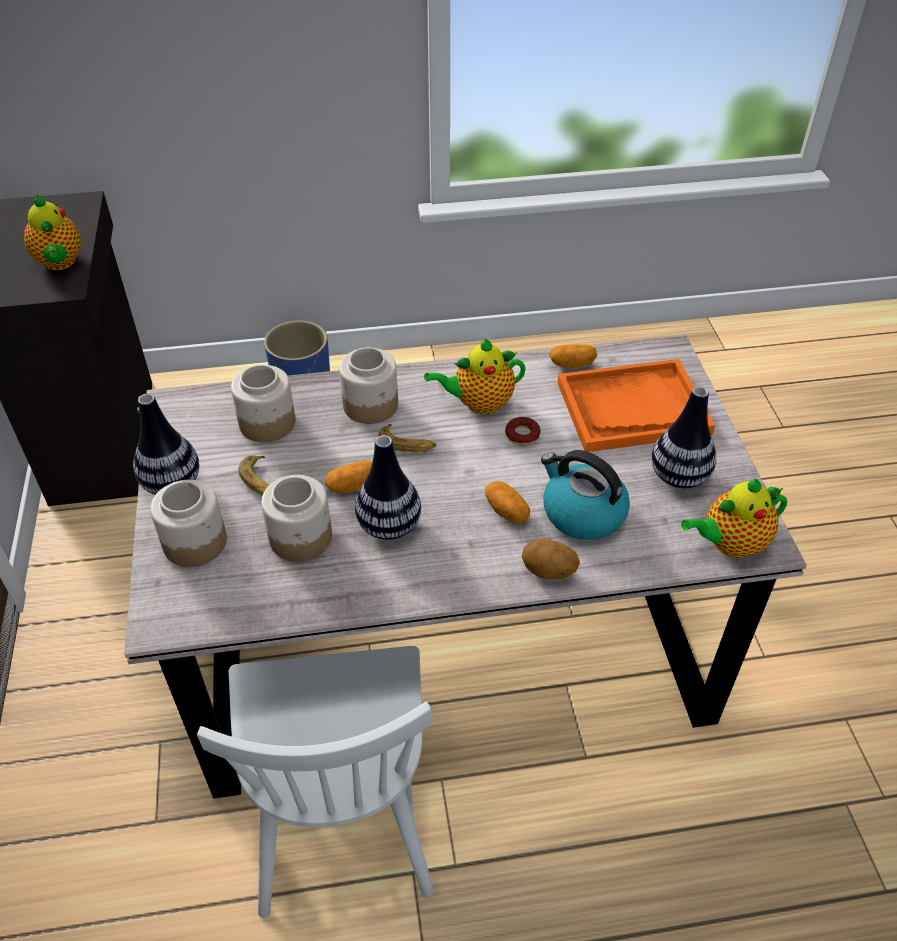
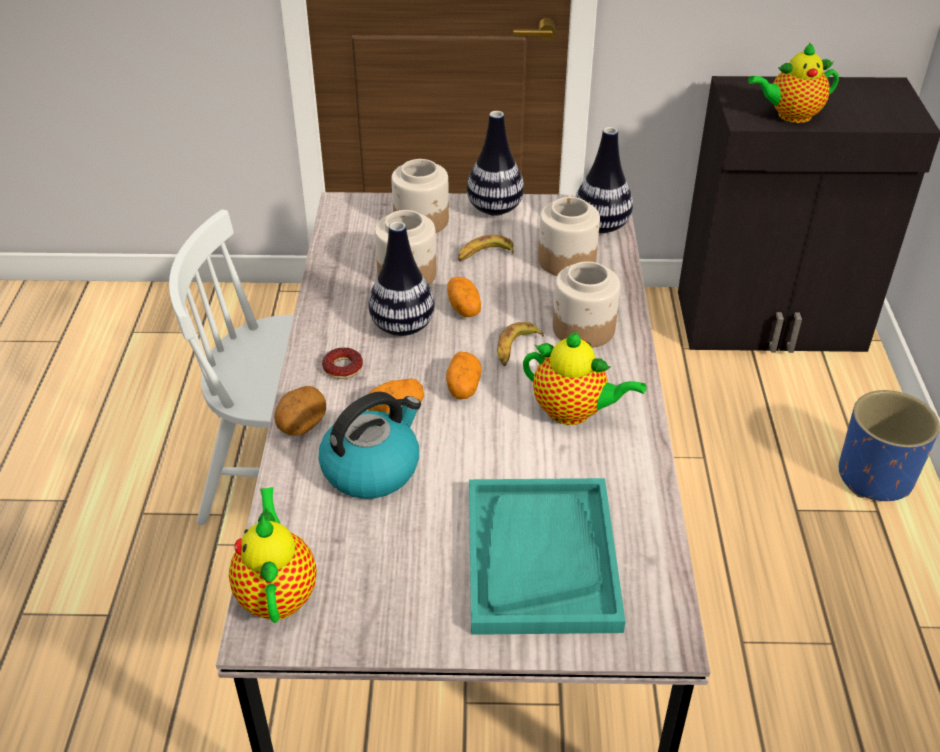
camera: 100 degrees right, 5 degrees down
(479, 403) = (573, 412): teapot -> teapot turned 120 degrees clockwise
(522, 435) = (511, 440): donut -> donut (343, 368)
(572, 364) = (642, 512): potato -> potato (463, 387)
(632, 409) = (540, 557): orange tray -> turquoise tray
(678, 476) = (403, 573): vase -> vase (601, 226)

